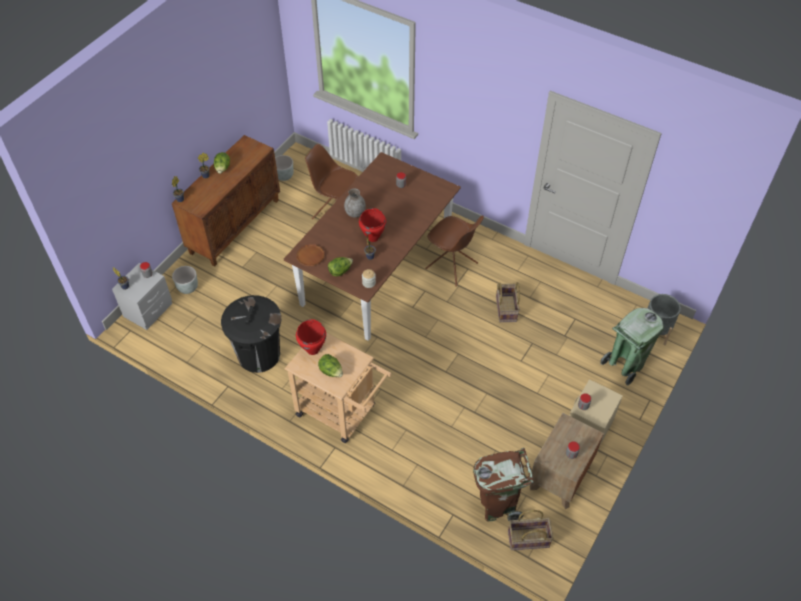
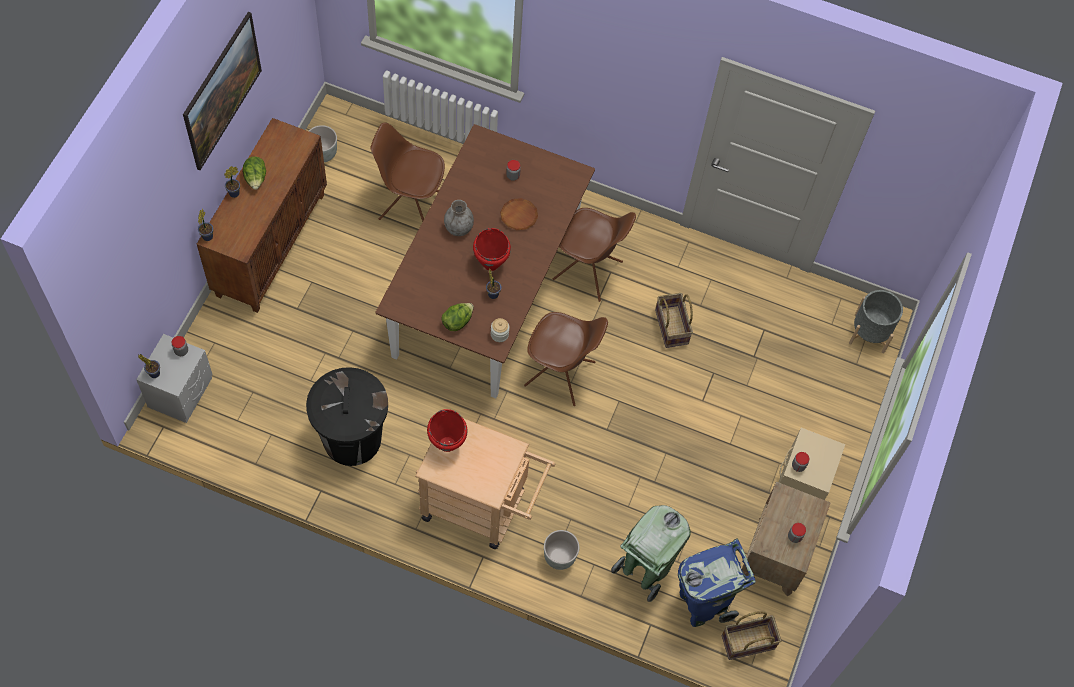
camera: 15 degrees left, 10 degrees up
(188, 287) = (228, 350): grey planter -> grey planter (559, 557)
(201, 105) = (225, 105): none -> picture
(310, 256) = (412, 304): brown plate -> brown plate (519, 216)
(331, 371) = (478, 472): lettuce -> none
(419, 331) = (561, 374): none -> brown chair
(497, 504) = (703, 603): brown trash can -> blue trash can
(624, 365) = (836, 388): green trash can -> green trash can (645, 569)

